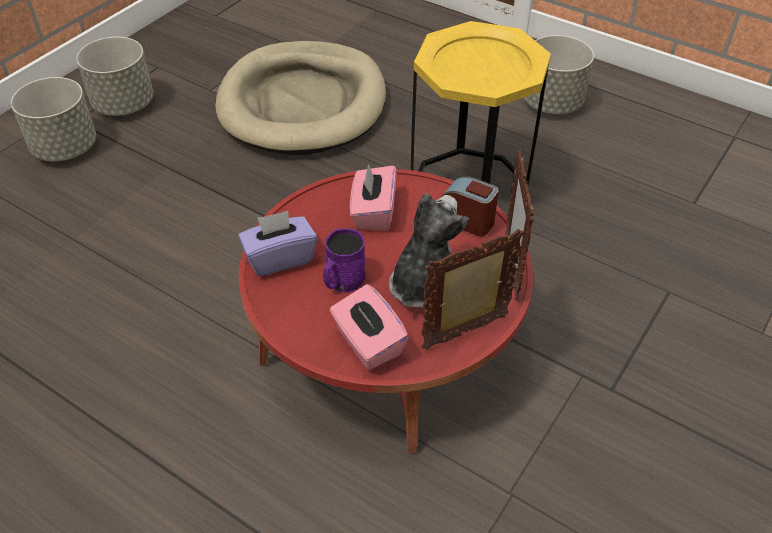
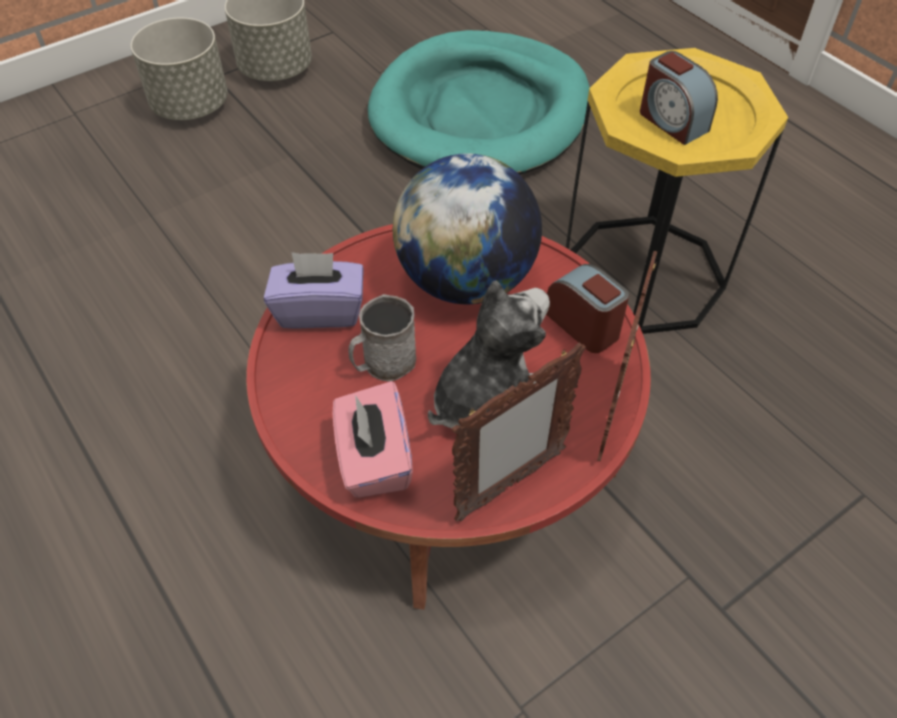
camera: 20 degrees right, 5 degrees up
(303, 103) = (481, 113): beige dog bed -> turquoise dog bed
(342, 281) = (383, 364): purple mug -> grey mug
(373, 212) = (466, 280): pink tissue box -> globe
(466, 333) = (509, 485): picture frame -> picture frame turned 150 degrees clockwise
(476, 72) = (672, 121): none -> alarm clock
(552, 103) = (805, 185): grey planter -> none

